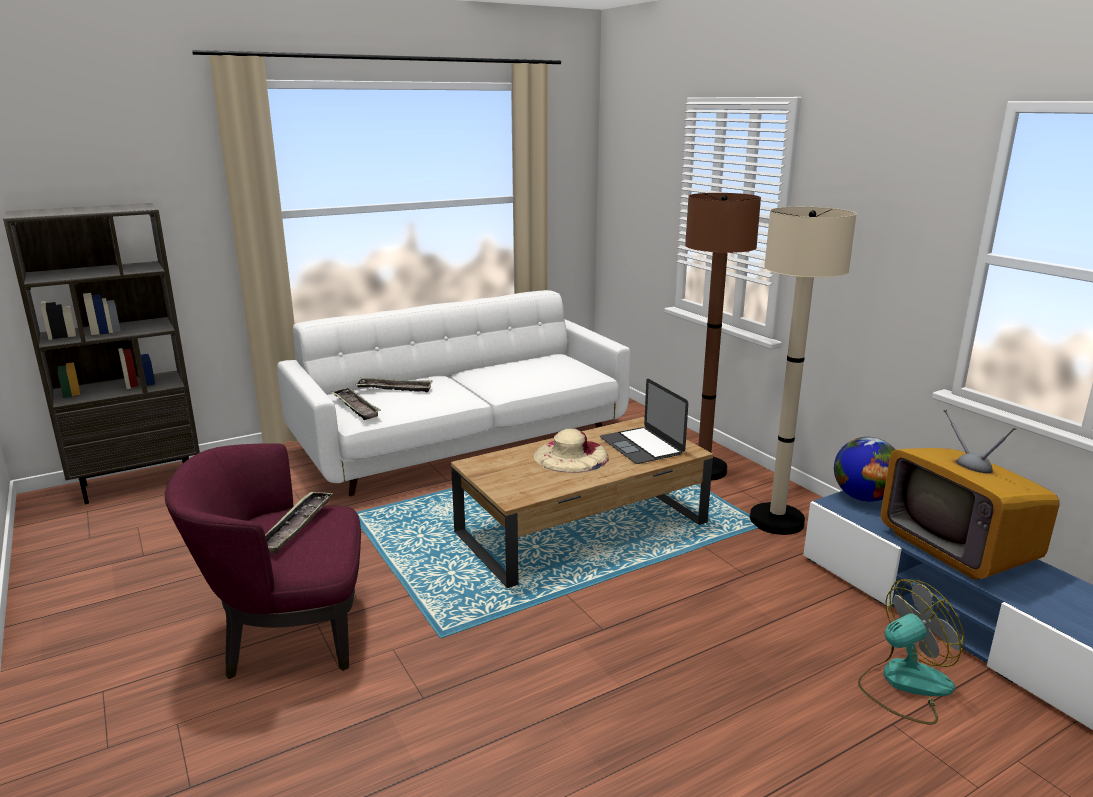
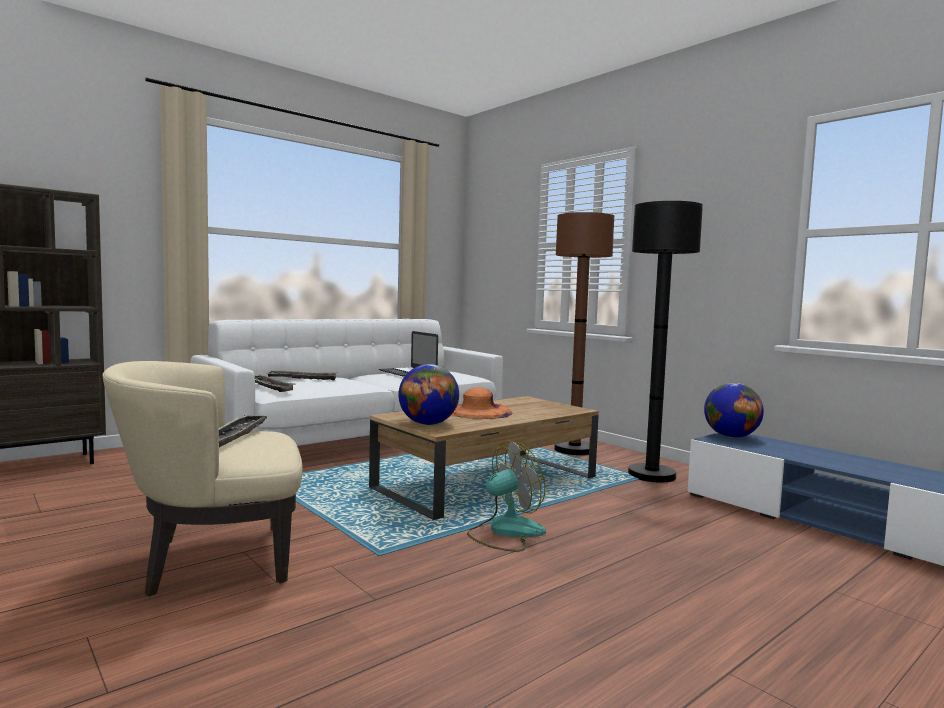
camera: 10 degrees left, 15 degrees down
(288, 635) = (213, 561): purple armchair -> beige armchair
(506, 483) = (428, 424): none -> globe
(571, 456) = (478, 412): beige hat -> orange hat
(641, 445) = (536, 407): laptop -> laptop (408, 372)
(776, 521) = (651, 475): beige floor lamp -> black floor lamp
(904, 684) = (825, 565): fan -> fan (505, 532)
(957, 548) = (827, 458): television -> none

